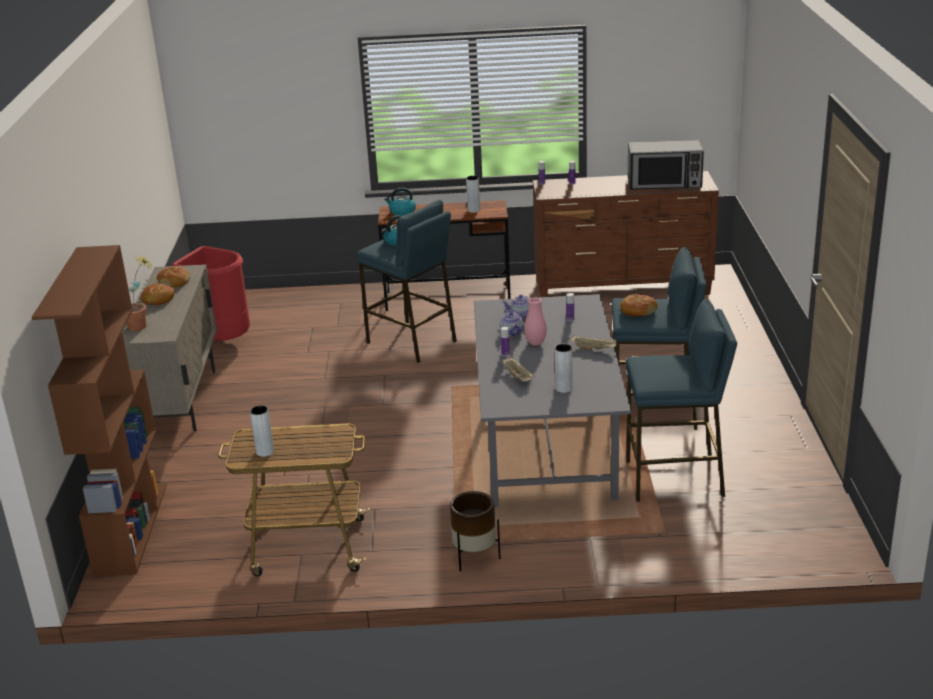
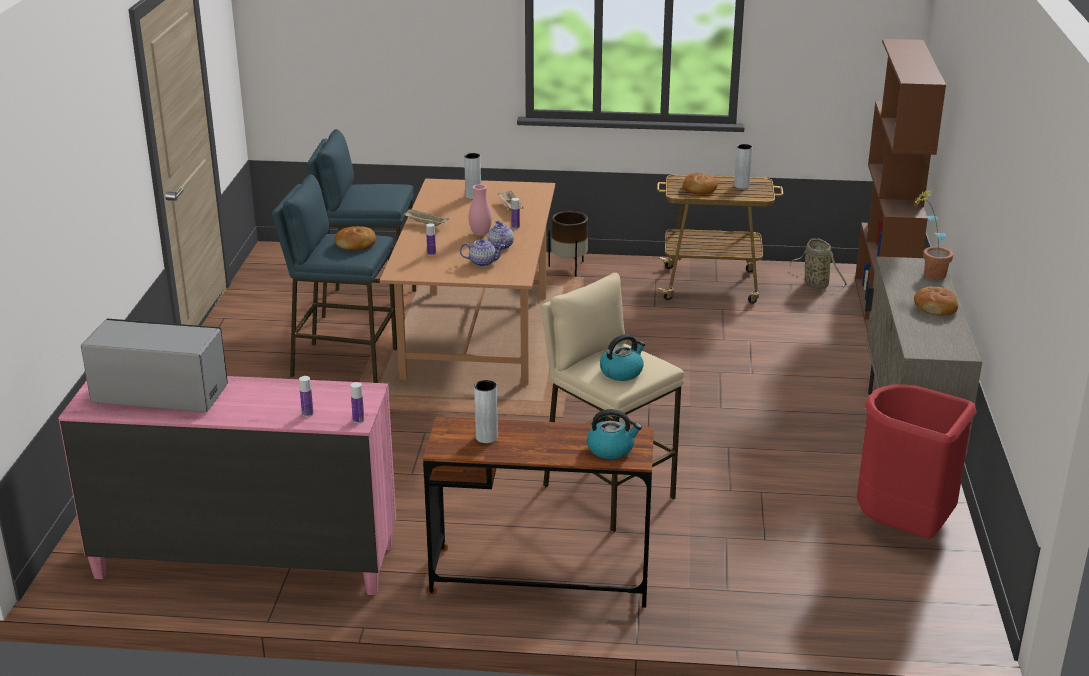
camera: 175 degrees left, 0 degrees up
(174, 282) = (931, 332): bread -> bread (699, 190)
(187, 562) = (814, 284): none -> basket
(412, 342) = (607, 492): blue stool -> beige stool
(549, 453) = (475, 336): grey dining table -> brown dining table
(623, 289) = (245, 560): brown dresser -> pink dresser

